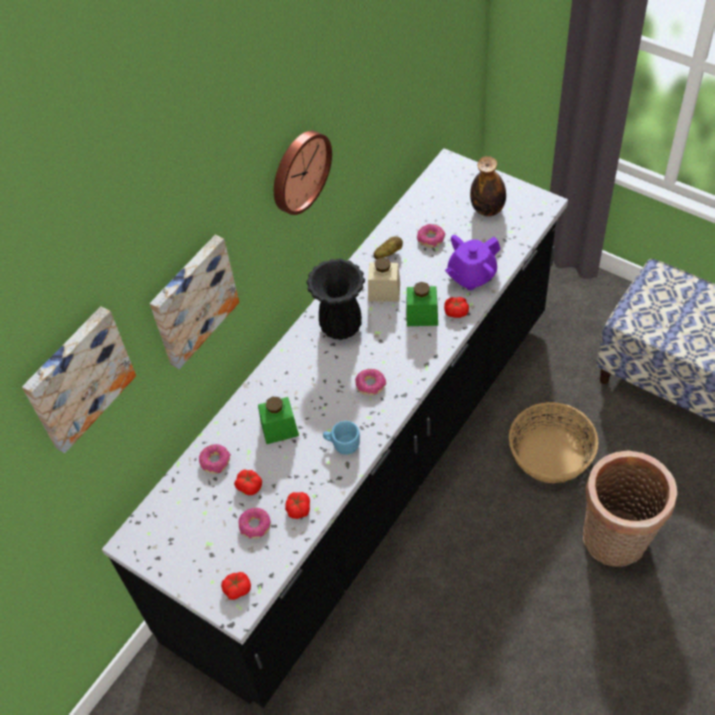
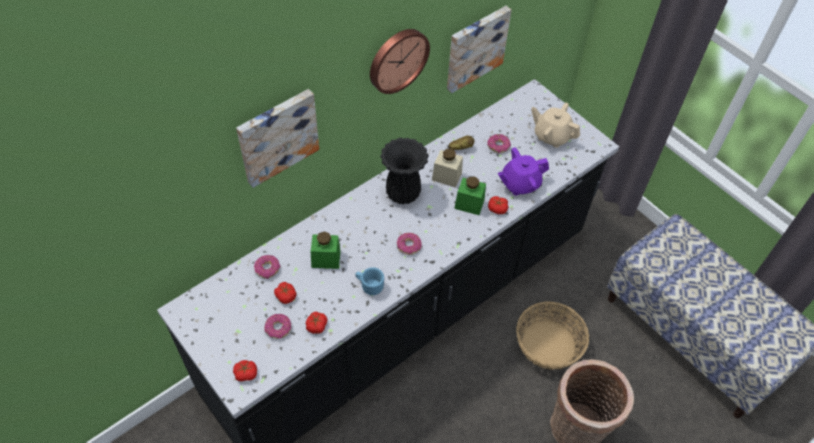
camera: 10 degrees right, 0 degrees up
(77, 378) = (157, 169): picture -> picture (475, 47)
(487, 209) = (551, 136): bottle -> beige teapot

